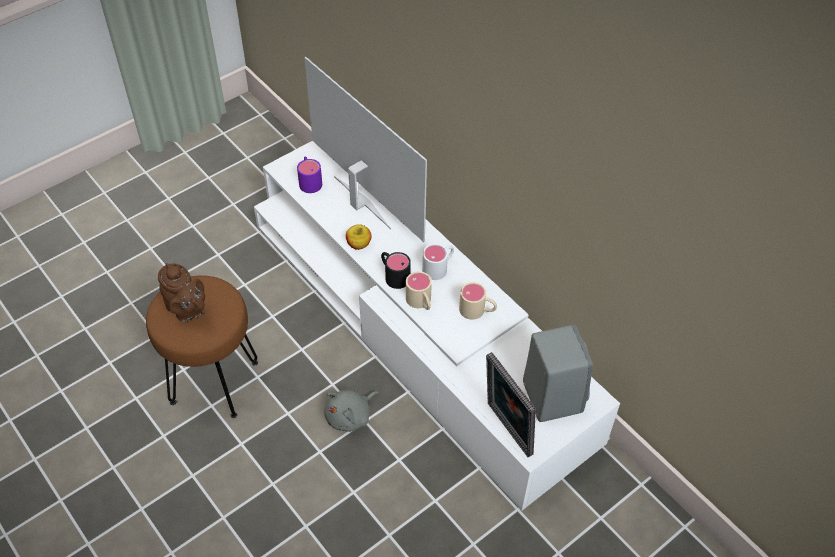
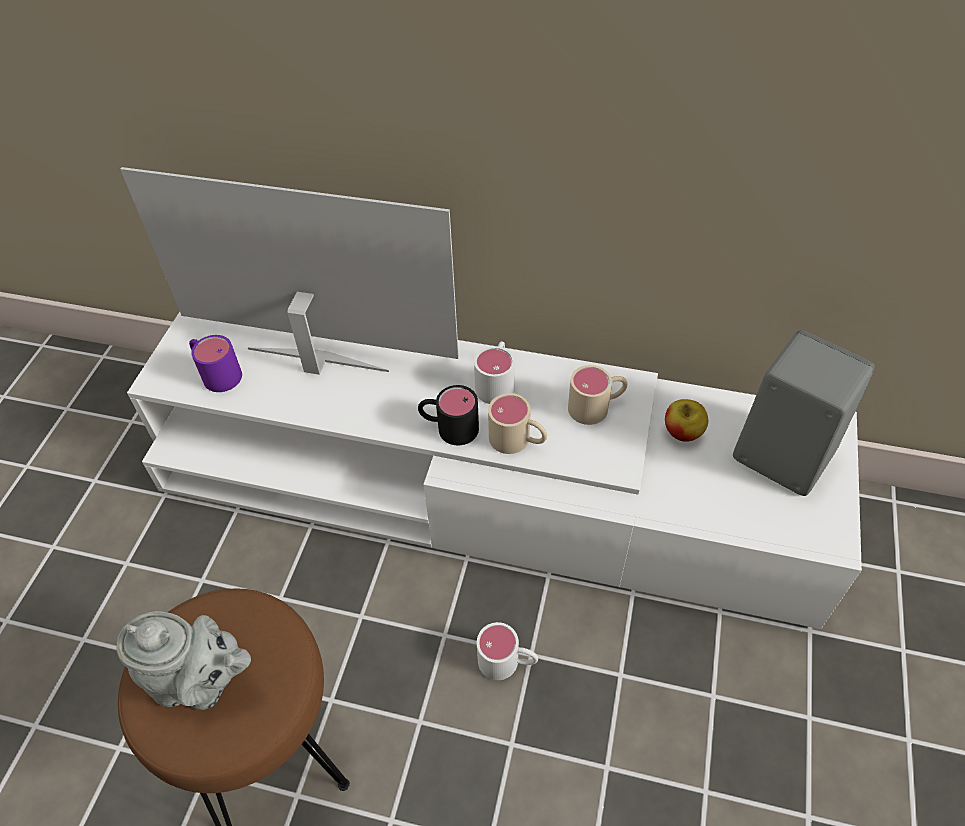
camera: 35 degrees left, 0 degrees up
(187, 310) = (201, 682): brown teapot -> grey teapot
(350, 416) = (507, 662): grey plush toy -> white mug
(358, 244) = (363, 416): apple -> apple (683, 432)
(506, 430) = (779, 536): picture frame -> none

